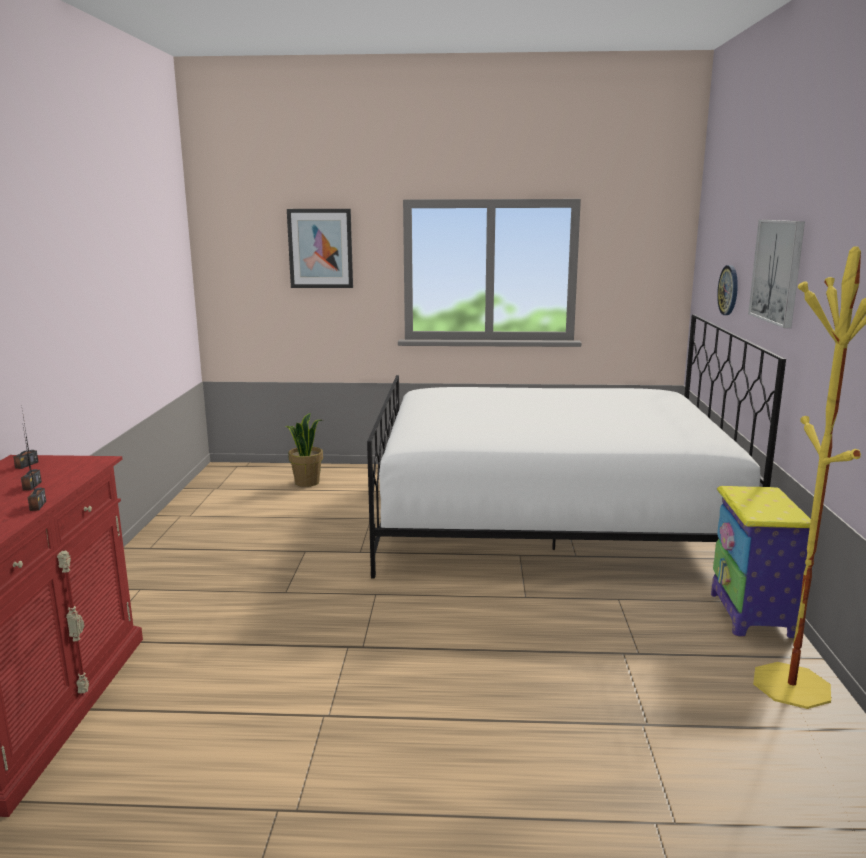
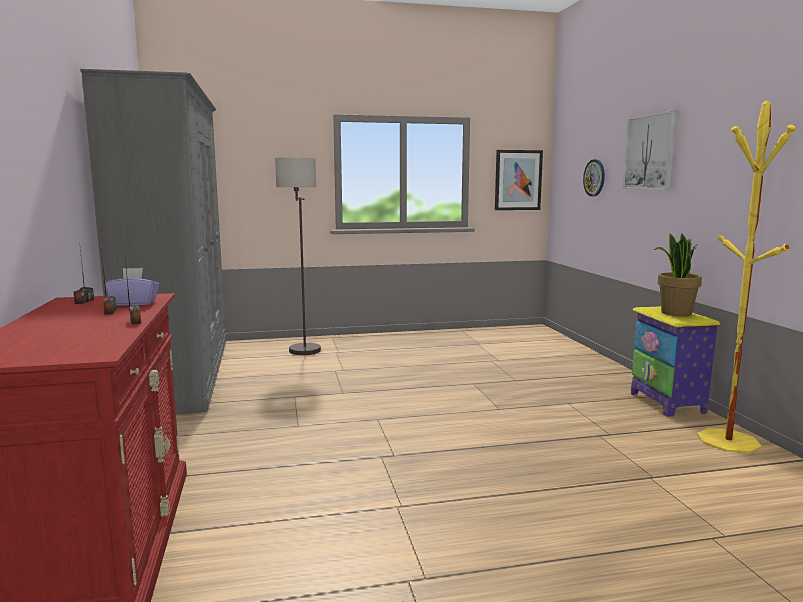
camera: 15 degrees left, 5 degrees down
(67, 472) = (134, 303): none -> purple tissue box
(208, 505) = (182, 373): none -> grey wardrobe
(306, 482) = (261, 351): potted plant -> potted plant (675, 313)
(320, 248) = (264, 153): picture -> picture (518, 180)
(354, 481) = (302, 348): none -> grey floor lamp
(549, 523) = (479, 362): white bed -> none

